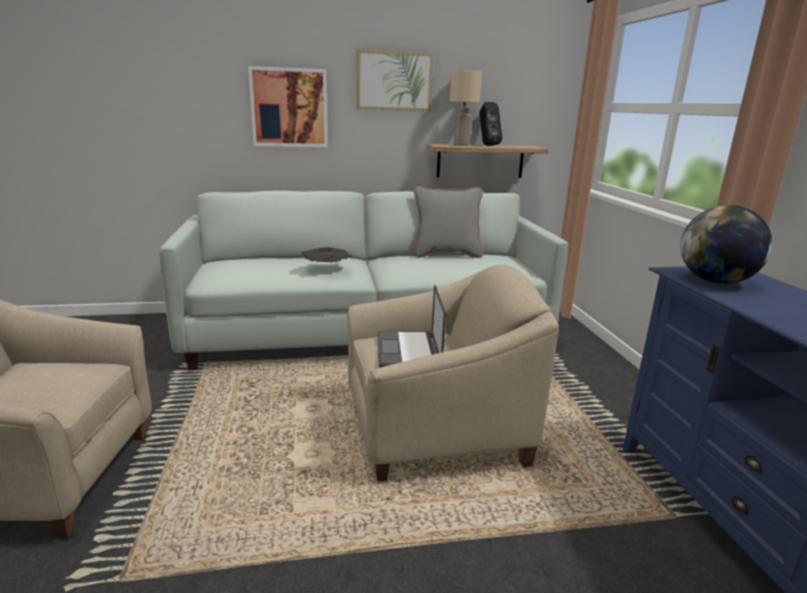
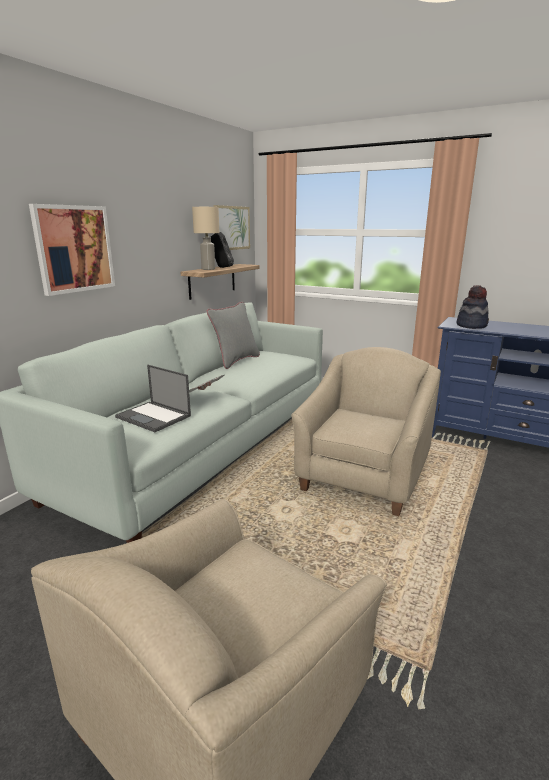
camera: 50 degrees left, 0 degrees up
(394, 81) = (153, 216): picture -> picture (231, 228)
(408, 350) = (364, 423): laptop -> laptop (154, 417)
(715, 281) = (471, 325): globe -> hat

